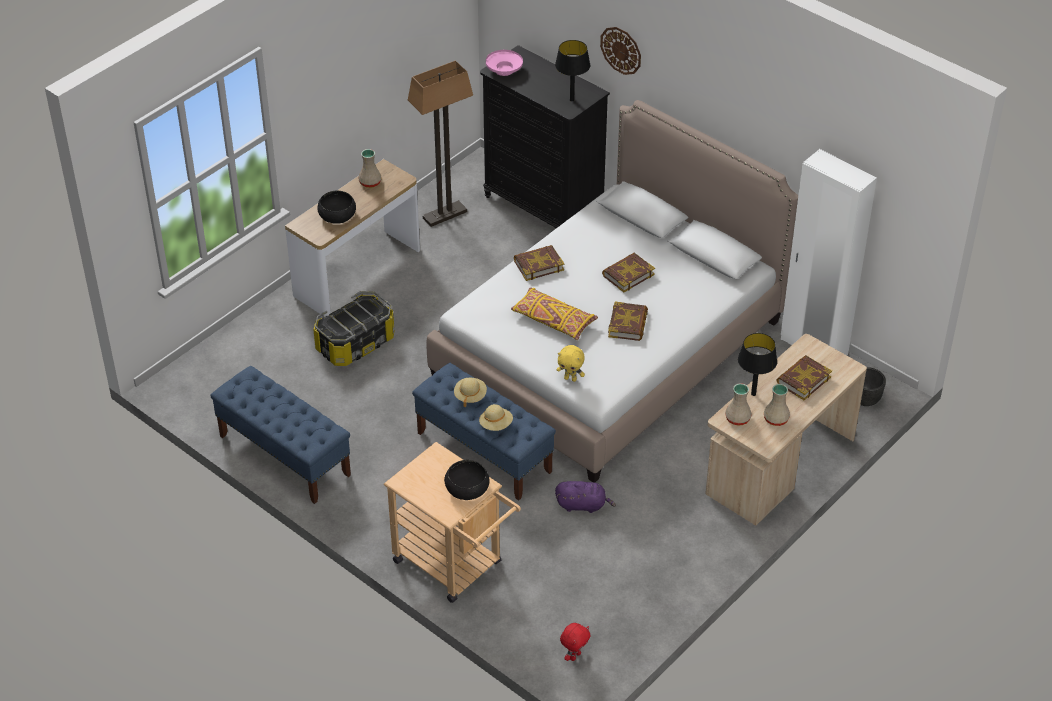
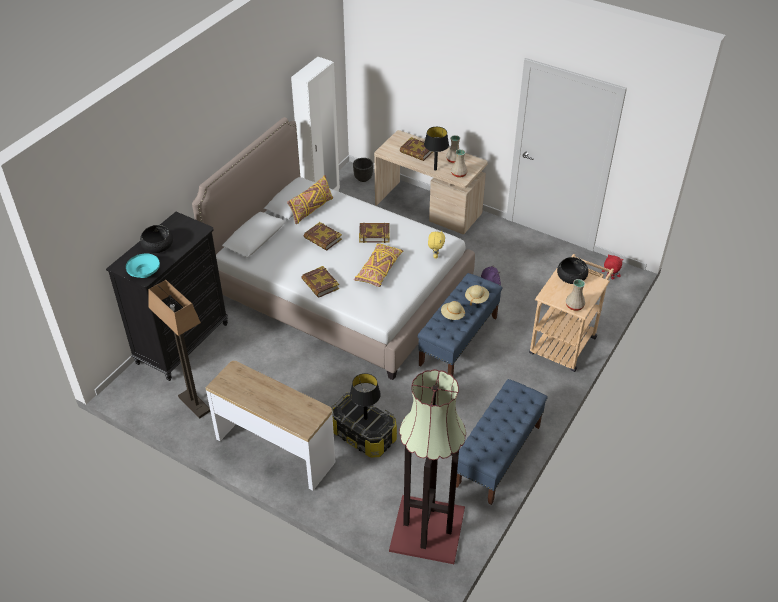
camera: 100 degrees left, 0 degrees up
(209, 377) = (426, 530): none -> floor lamp
(337, 215) = (288, 404): black bowl -> black bowl (158, 245)
(370, 182) = (240, 390): beige vase -> beige vase (574, 306)
(504, 70) = (144, 272): pink bowl -> turquoise bowl
(572, 100) = (187, 229): black table lamp -> black table lamp (365, 418)
(621, 50) = (172, 170): wall clock -> none
(694, 270) = (311, 210): none -> yellow pillow

